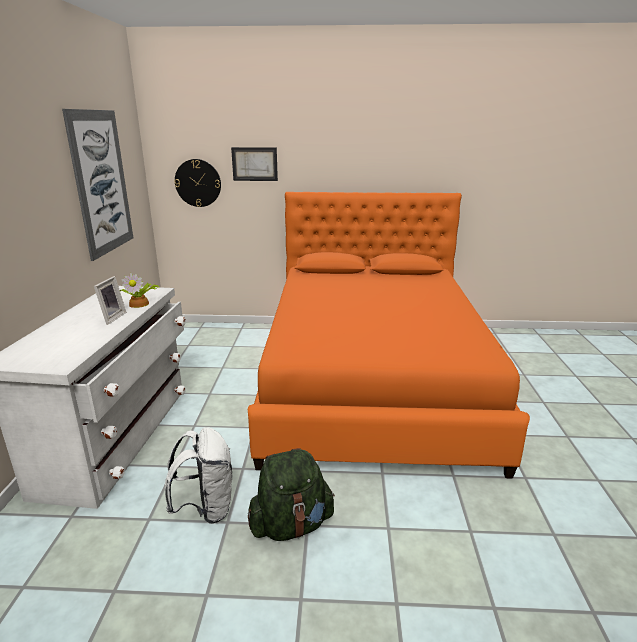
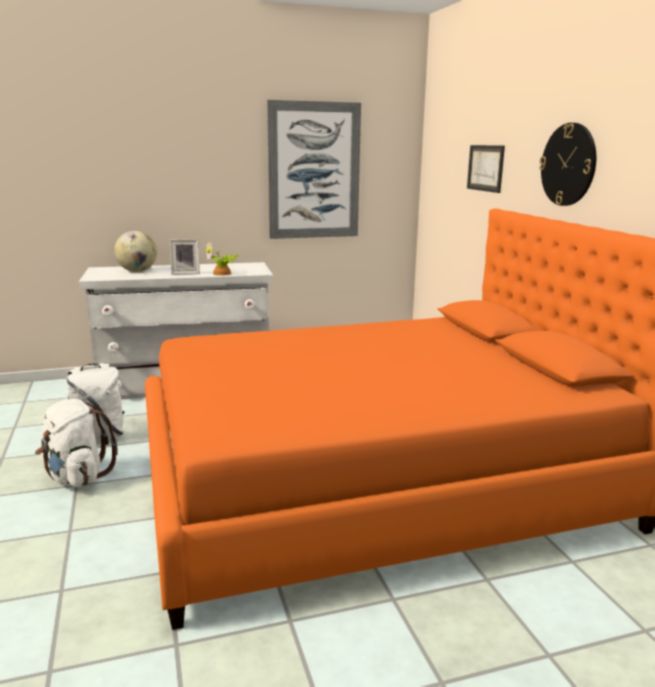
camera: 70 degrees right, 5 degrees down
(60, 340) = (137, 271): none -> globe
(198, 183) = (446, 188): wall clock -> wall clock (568, 164)
(291, 525) = (76, 477): green backpack -> white backpack

